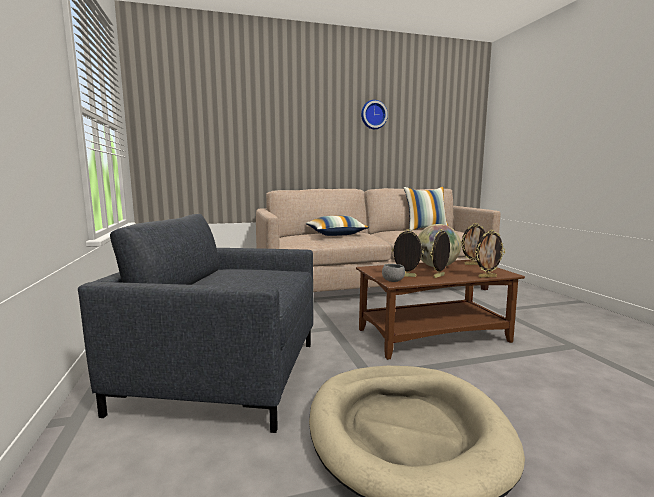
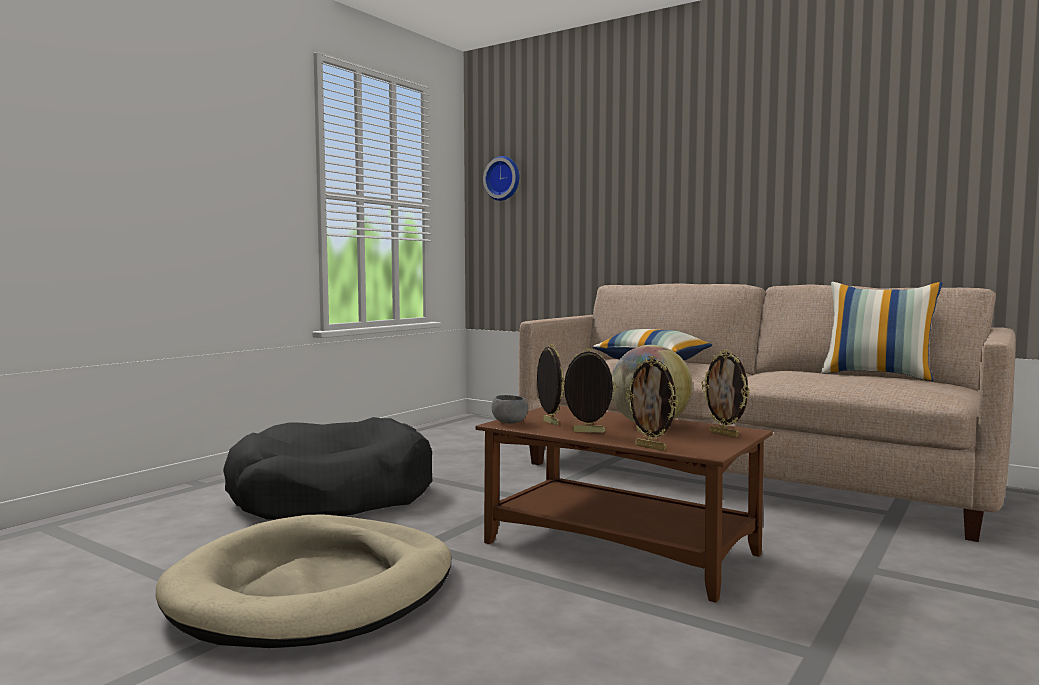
camera: 50 degrees right, 5 degrees down
(224, 374) = (332, 496): grey armchair -> black dog bed
(373, 115) = (819, 138): wall clock -> wall clock (503, 178)

